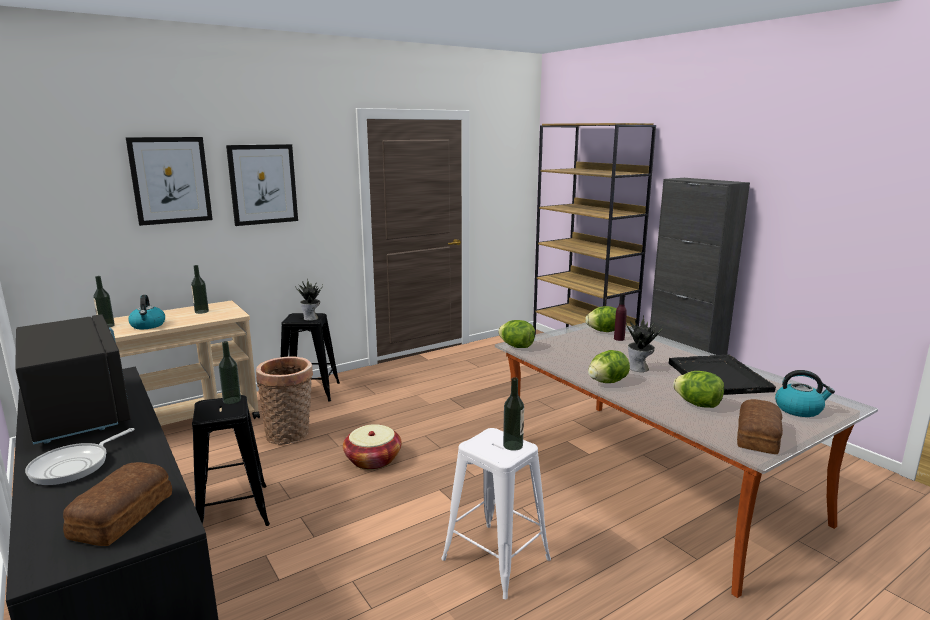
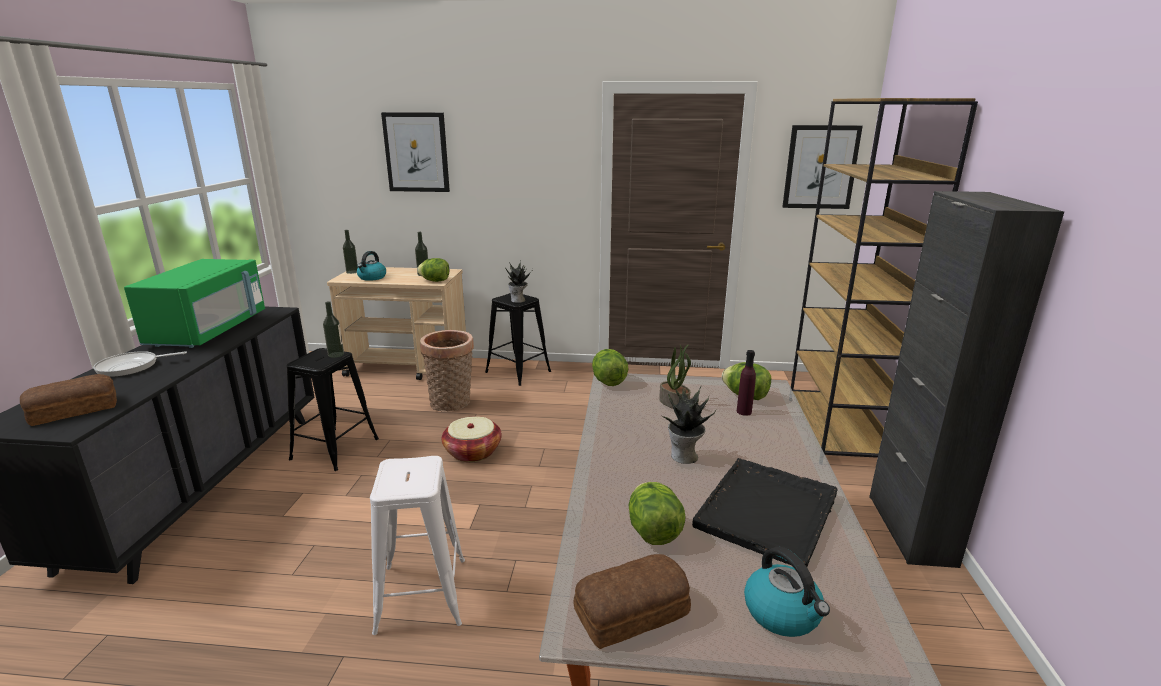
camera: 40 degrees right, 5 degrees up
(80, 411) = (209, 331): black microwave -> green microwave
(263, 184) = (497, 161): picture -> picture (820, 167)
(513, 445) = (417, 482): bottle -> none
(577, 345) = (674, 403): none -> potted plant
(607, 382) = (611, 457): lettuce -> lettuce (435, 281)

